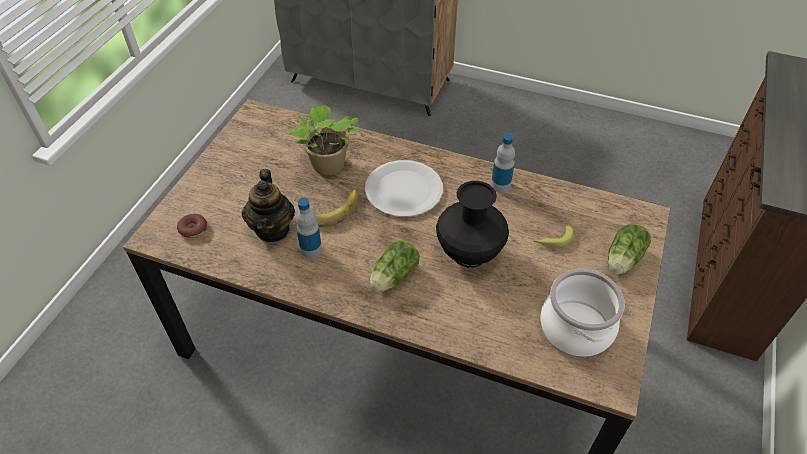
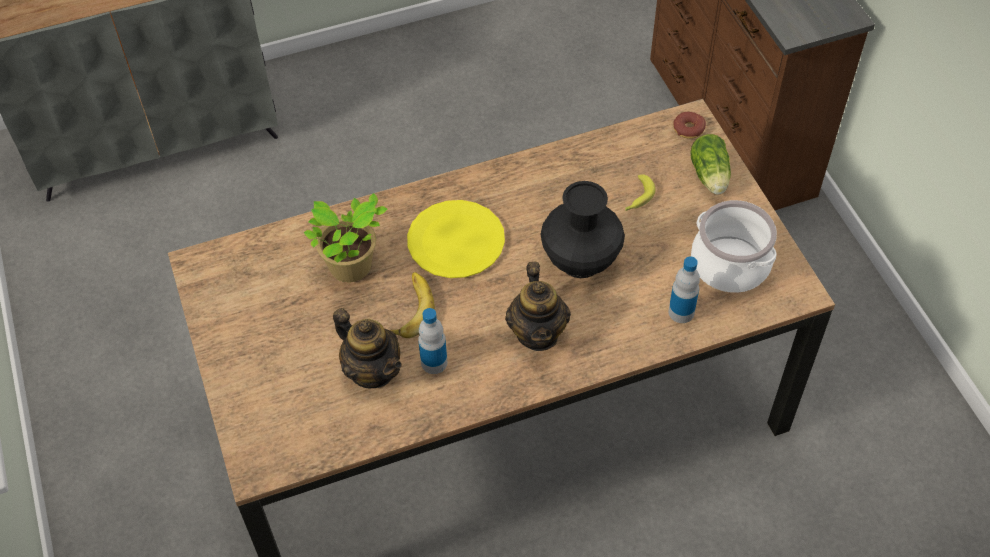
camera: 40 degrees left, 5 degrees up
(193, 229) = (289, 430): donut -> donut (688, 129)
(392, 277) = (538, 333): lettuce -> teapot
(404, 190) = (456, 241): white plate -> yellow plate
(500, 185) = (540, 174): bottle -> bottle (681, 312)

